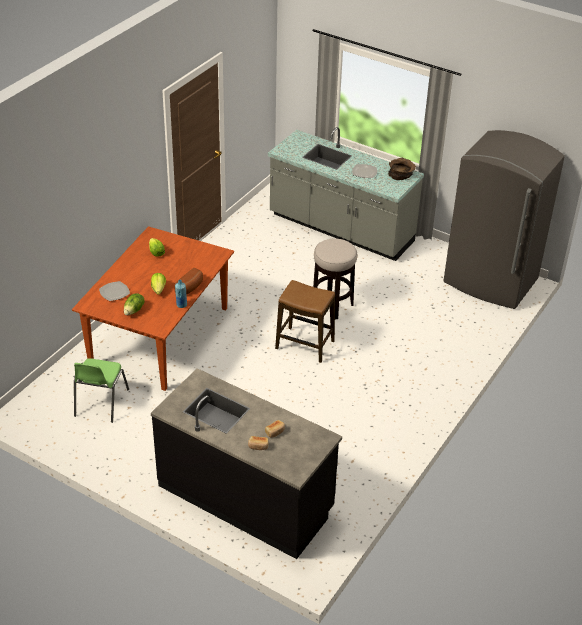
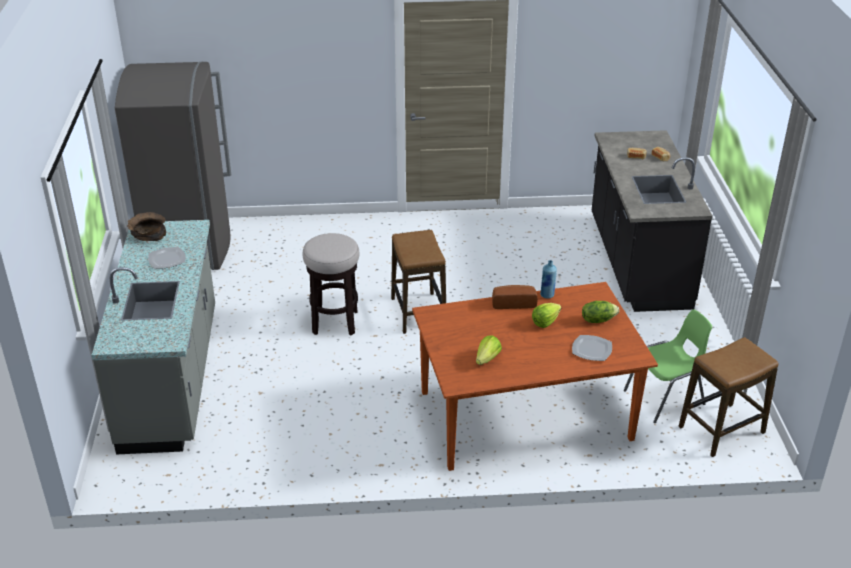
camera: 125 degrees left, 5 degrees down
(48, 407) = (721, 430): none -> stool

